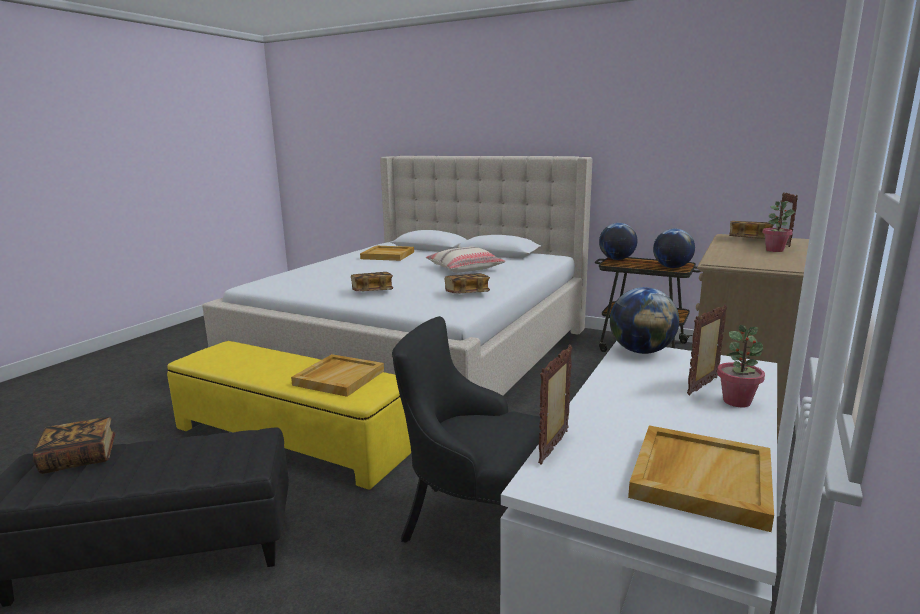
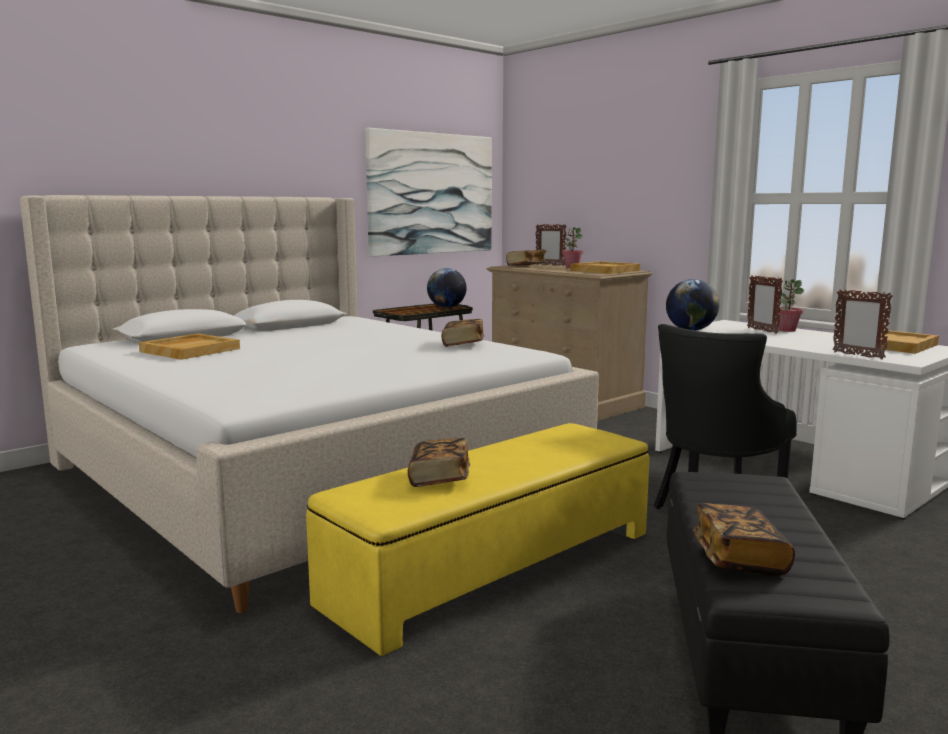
camera: 70 degrees left, 5 degrees down
(339, 377) = (554, 442): beige tray -> beige tray (604, 270)
(372, 291) = (399, 365): book -> book (439, 478)
(465, 268) = (344, 337): beige pillow -> none
(617, 259) = (391, 310): globe -> none
(705, 151) = (431, 193): none -> picture

